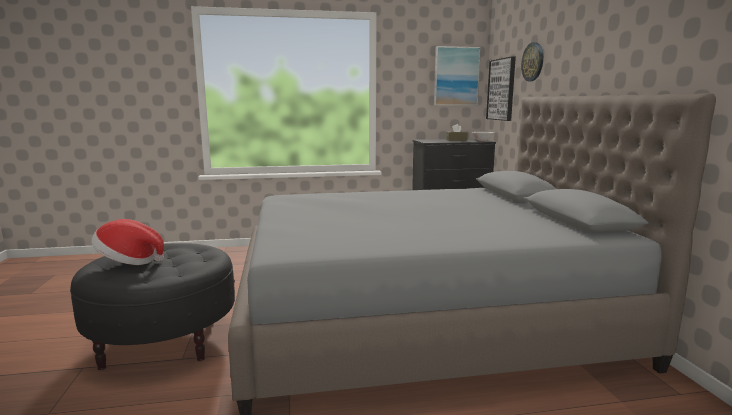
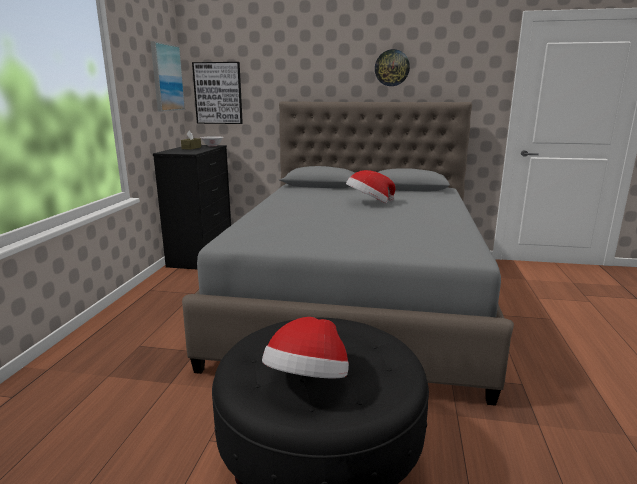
camera: 70 degrees left, 5 degrees up
(454, 212) = (368, 203): none -> hat
(533, 62) = (271, 69): wall clock -> wall clock (392, 68)

